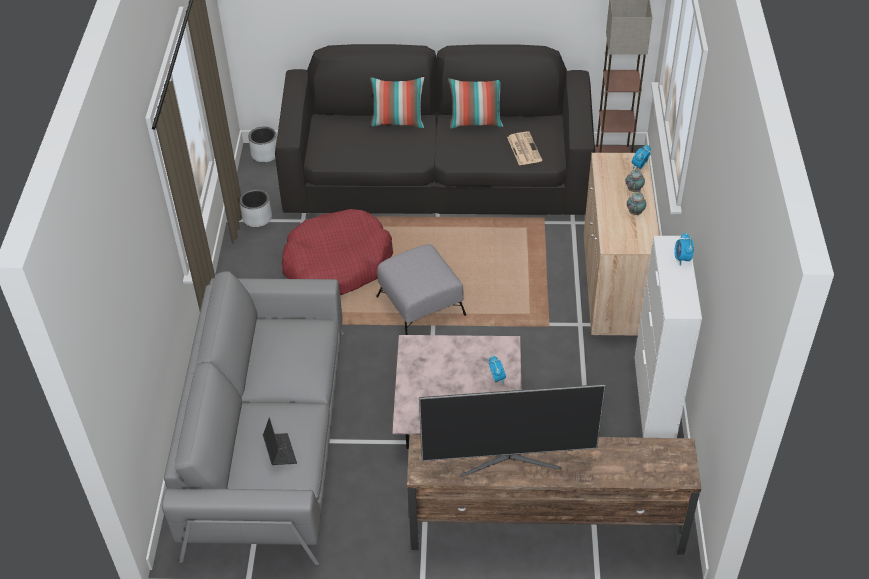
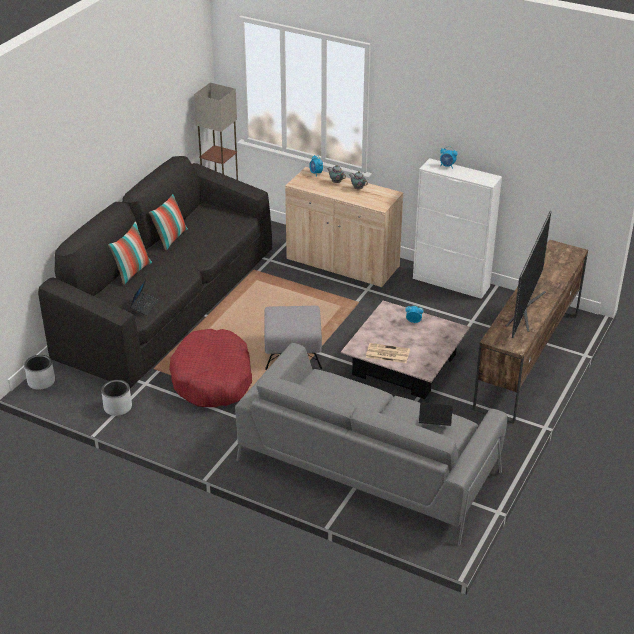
camera: 65 degrees left, 10 degrees down
(345, 154) = (144, 306): none -> laptop
(523, 148) = (221, 227): newspaper -> newspaper (387, 353)

